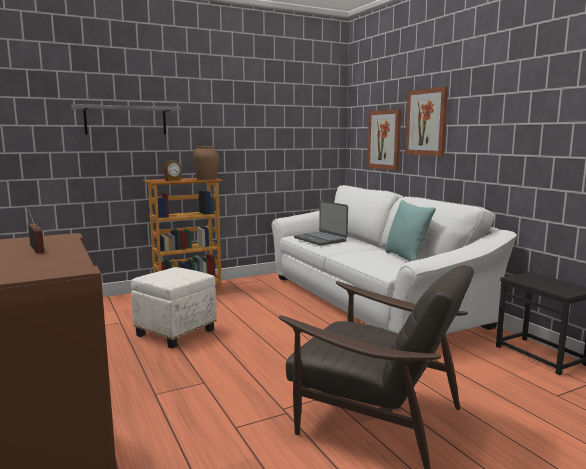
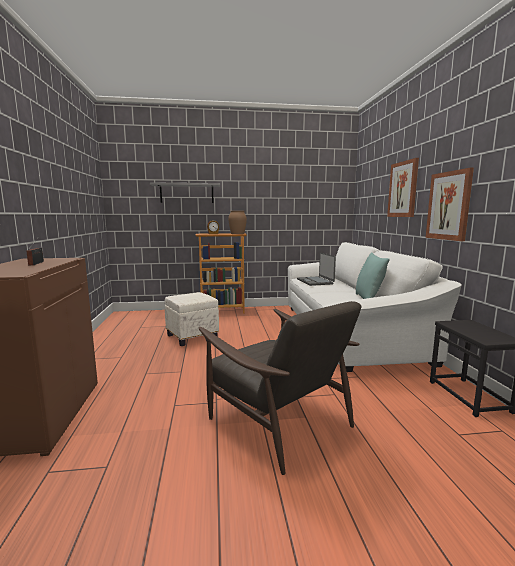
camera: 20 degrees right, 0 degrees up
(384, 139) = (376, 206): picture -> picture (449, 206)

